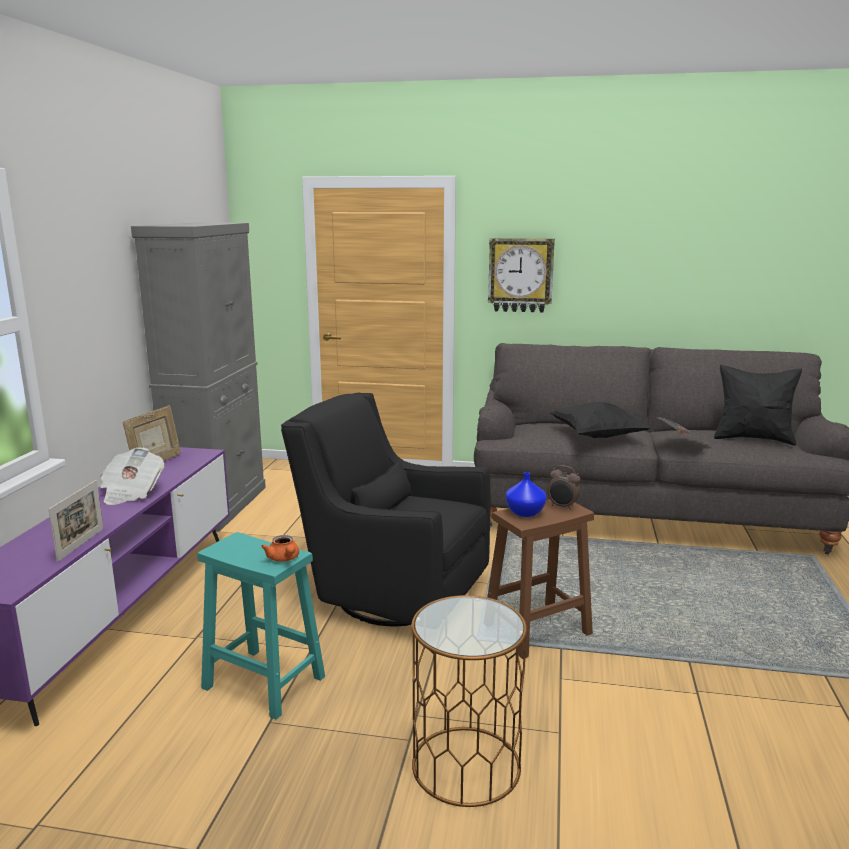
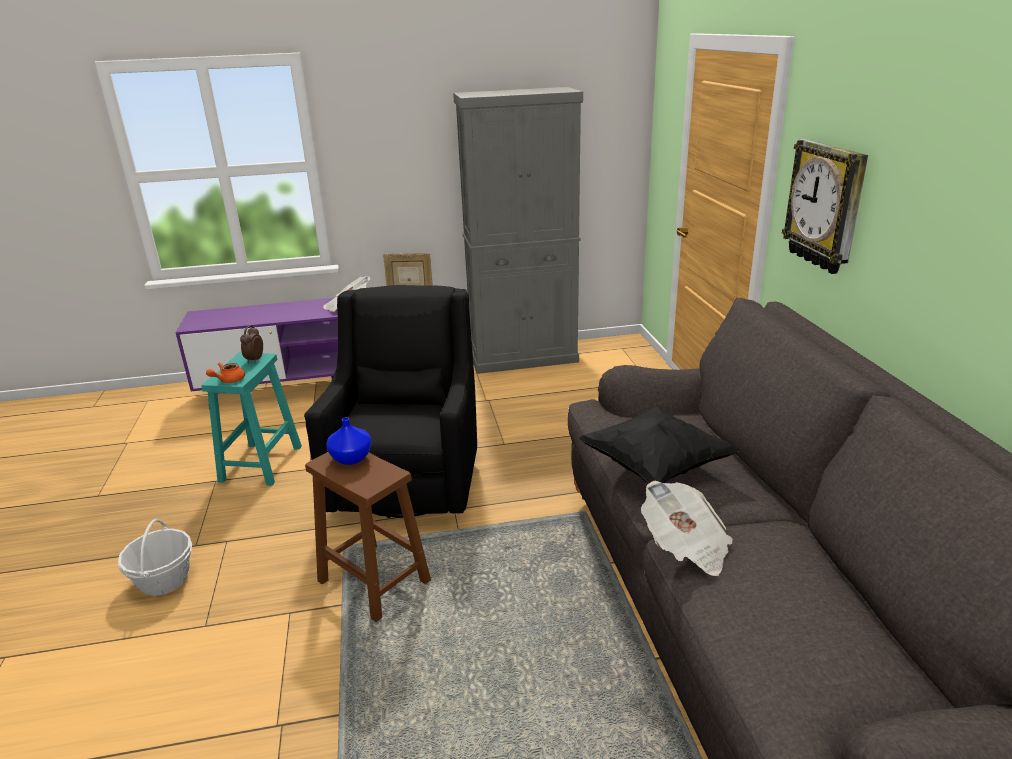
camera: 70 degrees right, 10 degrees up
(81, 544) = (256, 321): picture frame -> none
(466, 765) = (164, 580): brown side table -> basket
(562, 507) = (374, 477): alarm clock -> alarm clock (254, 360)
(753, 439) = (812, 630): black pillow -> none

